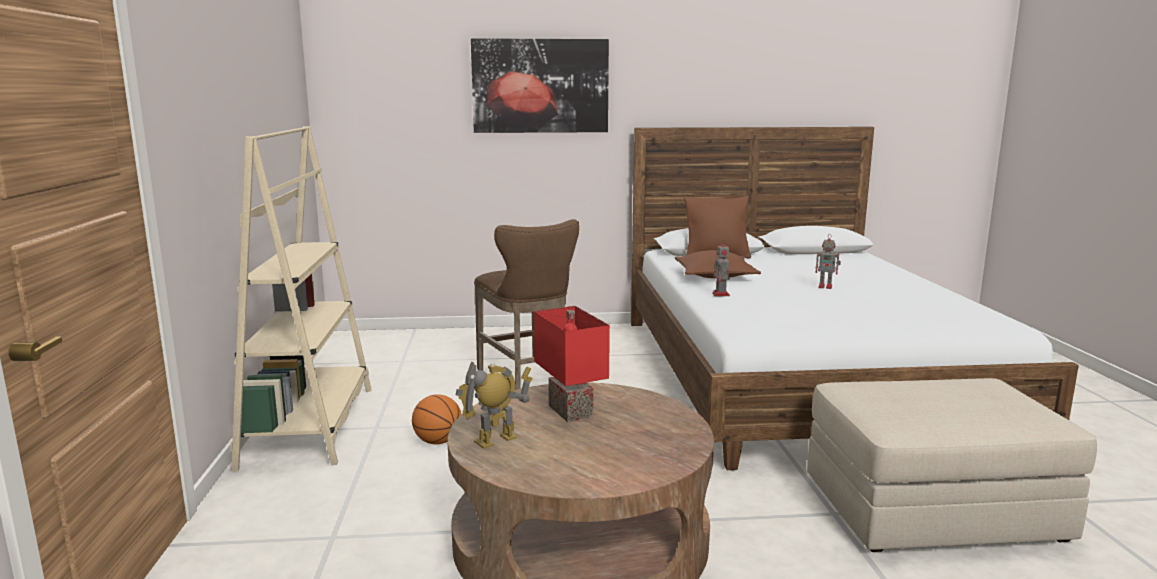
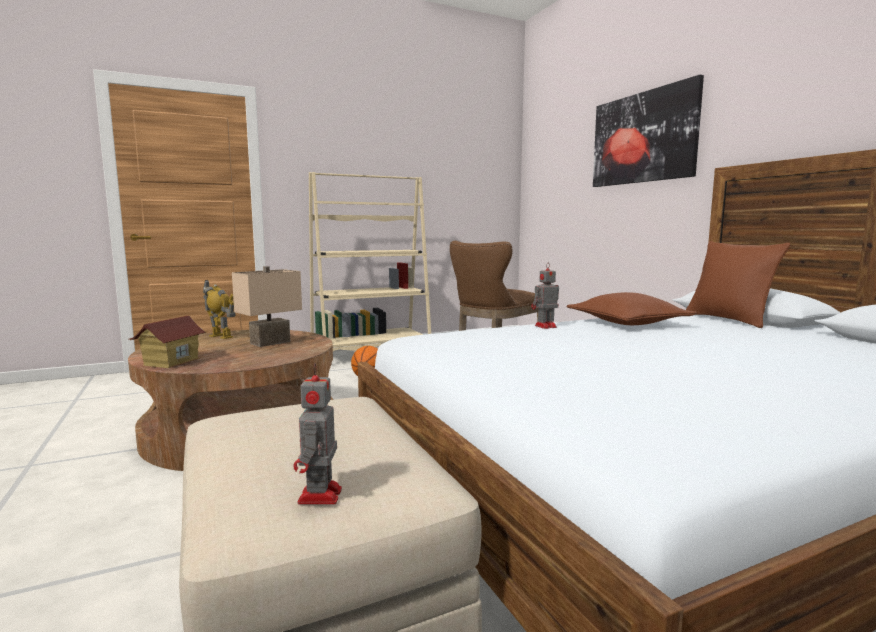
camera: 70 degrees right, 5 degrees down
(568, 411) = (270, 342): red table lamp -> beige table lamp
(652, 465) = (171, 362): none -> toy house
(826, 286) = (675, 353): toy robot -> toy robot (319, 497)

